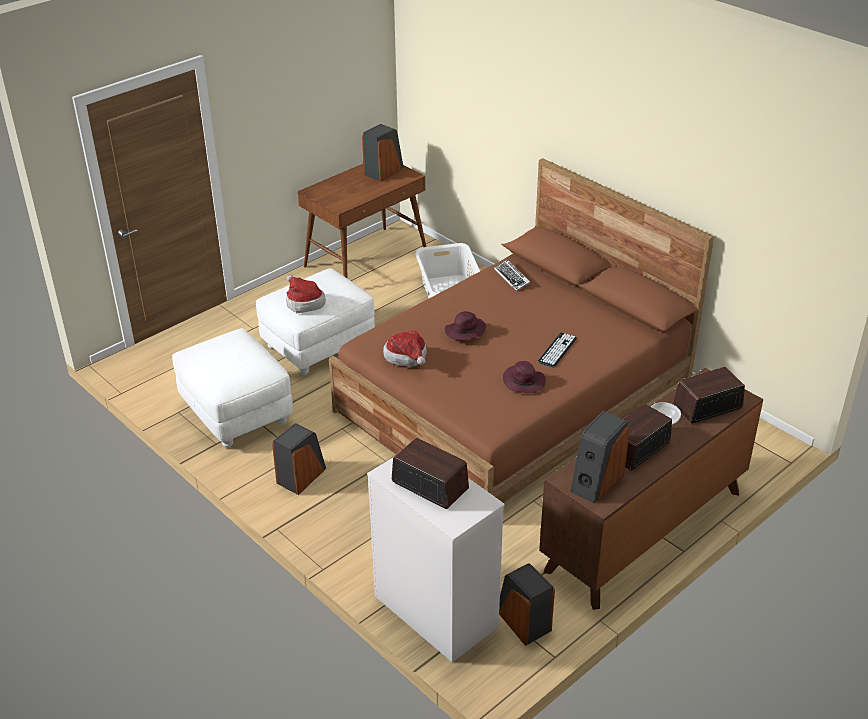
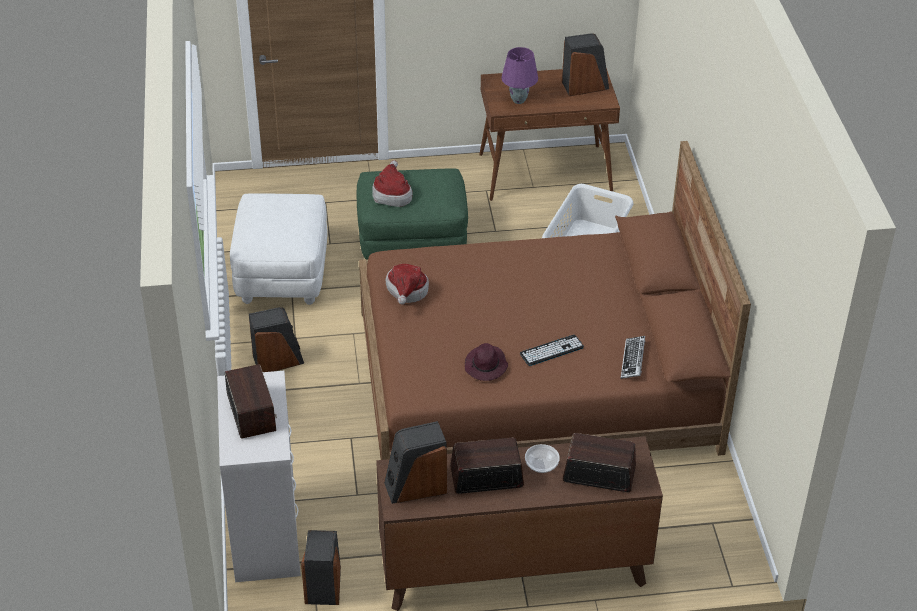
camera: 35 degrees right, 5 degrees up
(318, 345) = (412, 243): white ottoman -> green ottoman
(347, 197) = (519, 100): none -> purple table lamp
(465, 331) = (485, 290): purple hat -> none
(512, 278) = (594, 256): keyboard -> keyboard (633, 360)

